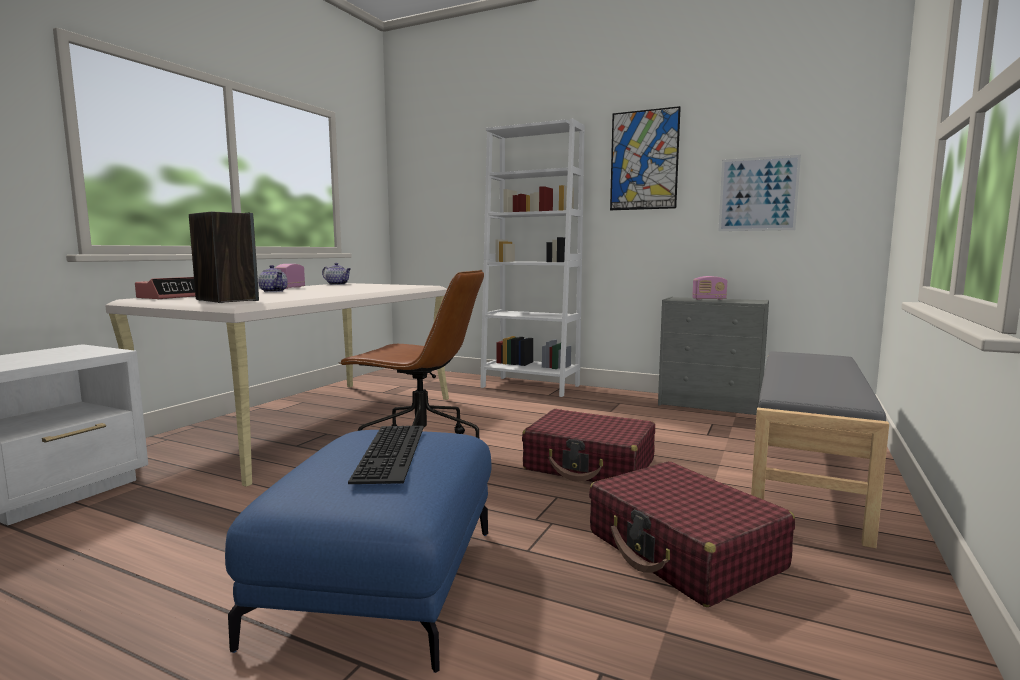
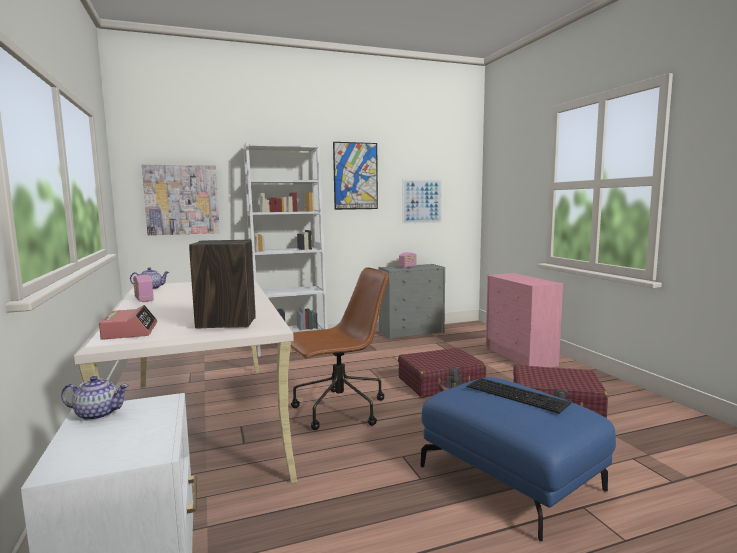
camera: 45 degrees left, 0 degrees up
(273, 291) = (167, 306): teapot -> teapot (97, 414)
(442, 202) = (182, 200): none -> picture
(807, 477) = (520, 357): grey bench -> pink dresser

